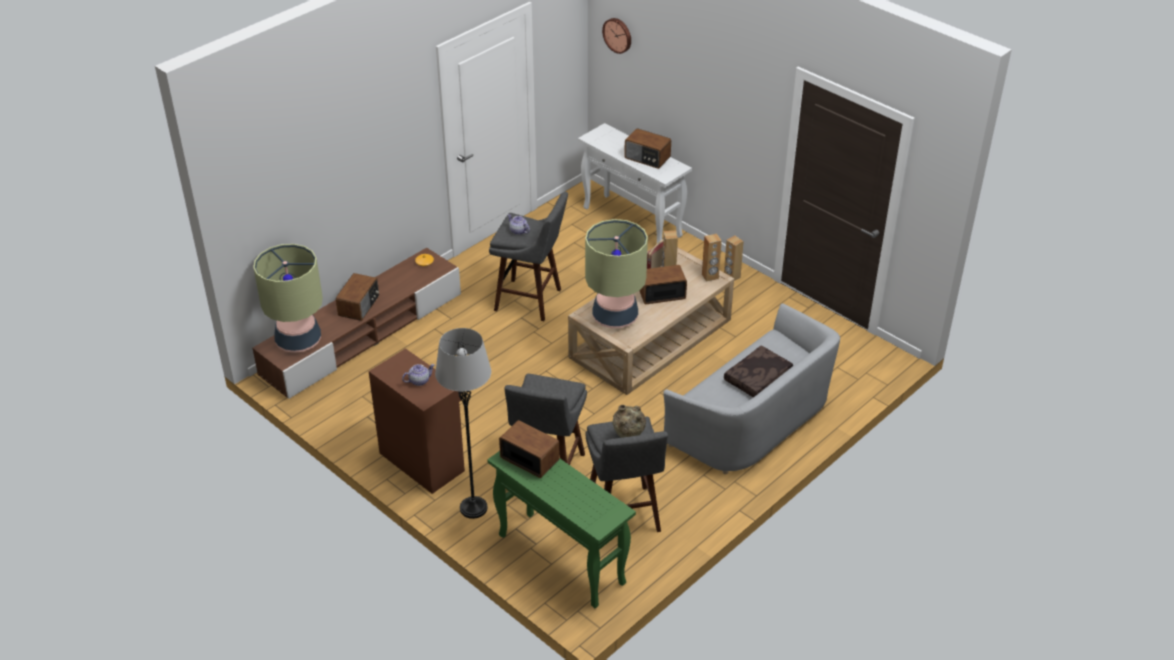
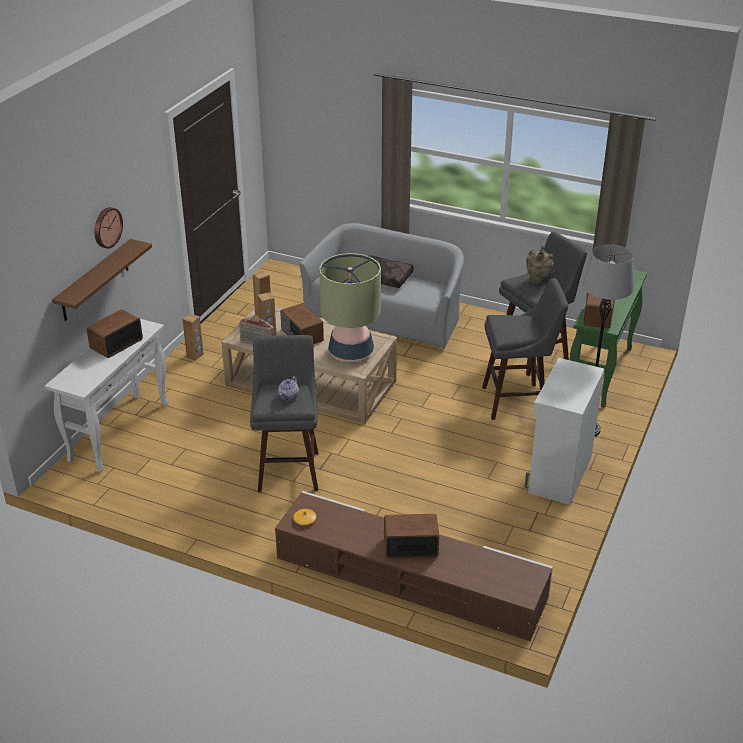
camera: 110 degrees left, 5 degrees down
(298, 341) = (498, 574): table lamp -> none
(419, 380) = (570, 381): teapot -> none
(422, 461) = (558, 474): brown cabinet -> white cabinet
(618, 35) = (24, 269): wall clock -> wall clock (106, 227)
(647, 158) = (115, 343): radio -> radio turned 150 degrees counterclockwise
(677, 112) = (95, 281): none -> brown shelf

